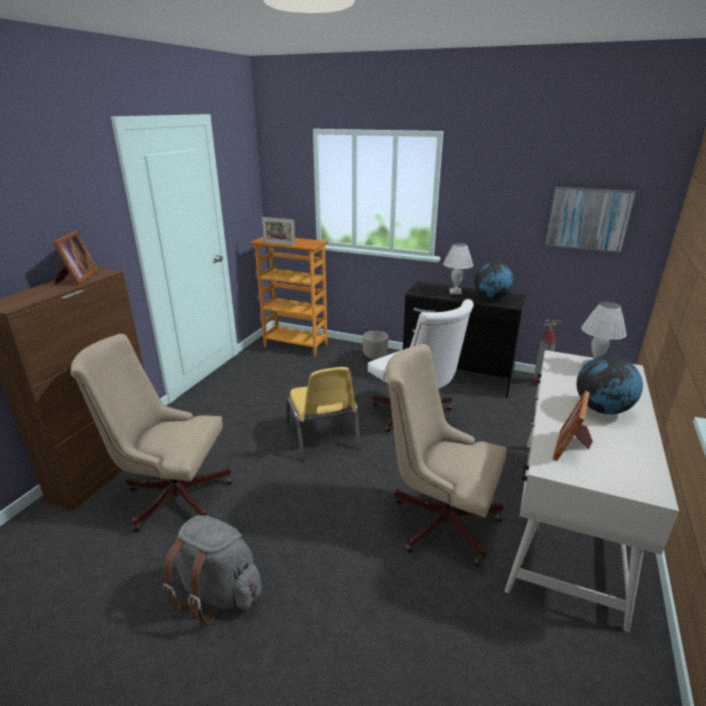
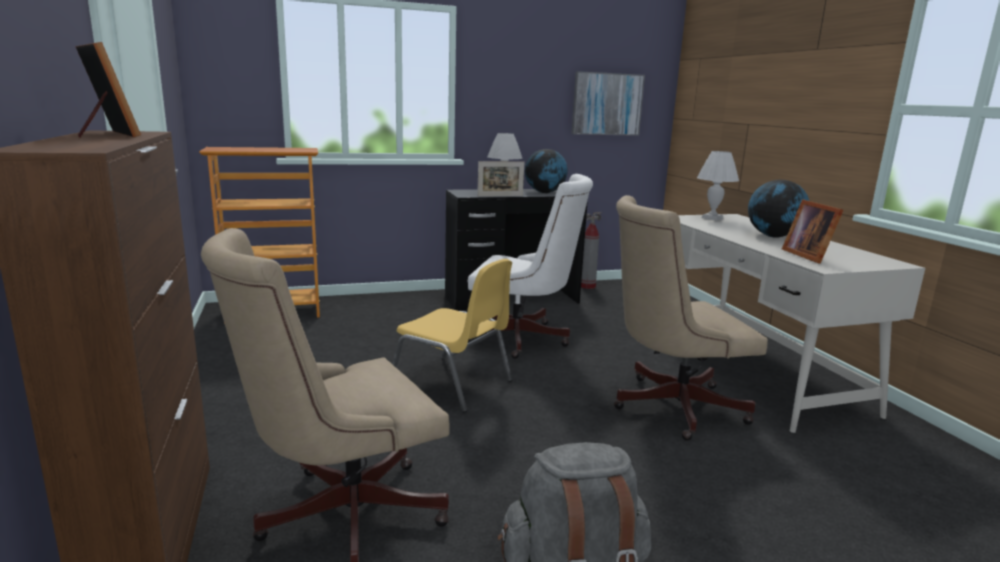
camera: 40 degrees left, 10 degrees down
(279, 244) = (253, 151): picture frame -> picture frame (500, 196)
(375, 357) = (399, 302): planter -> none

